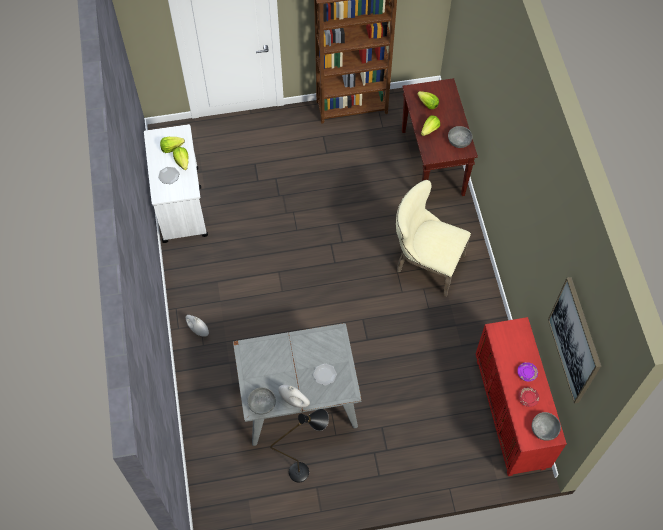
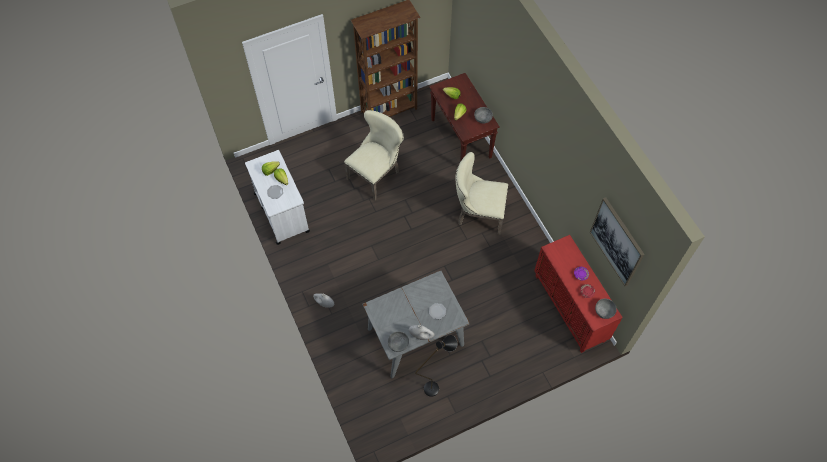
camera: 15 degrees left, 0 degrees up
(312, 184) = (376, 174): none -> beige chair

